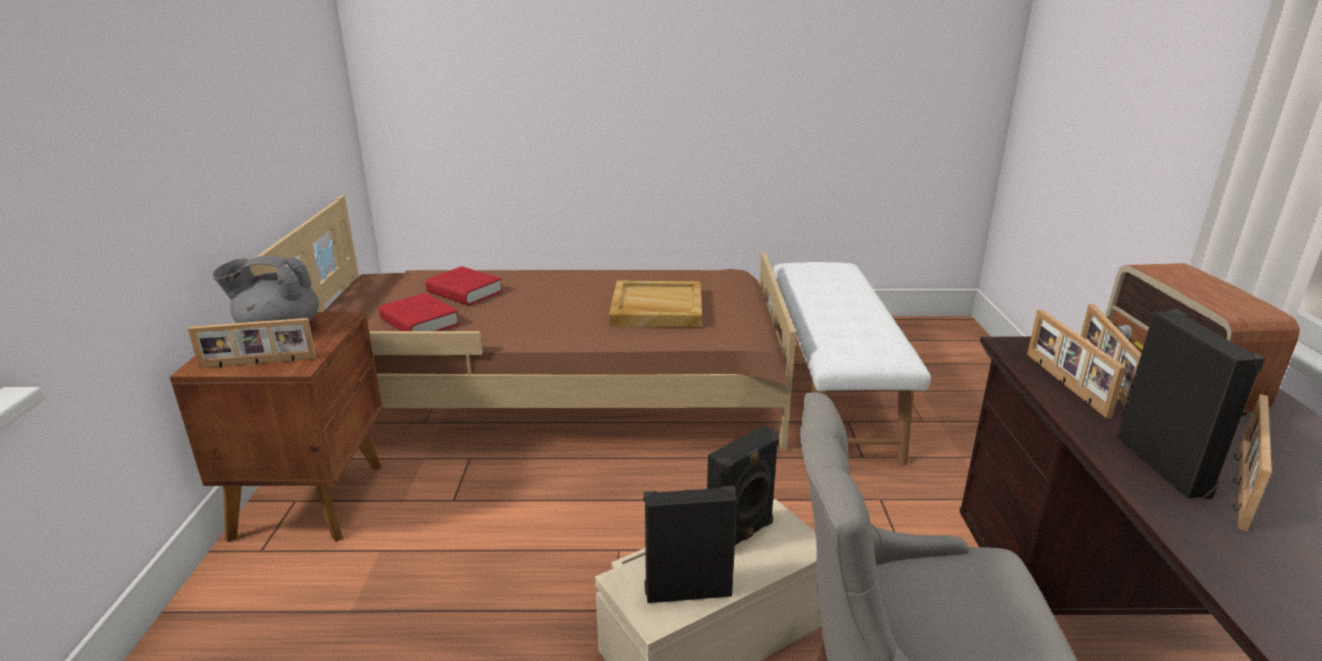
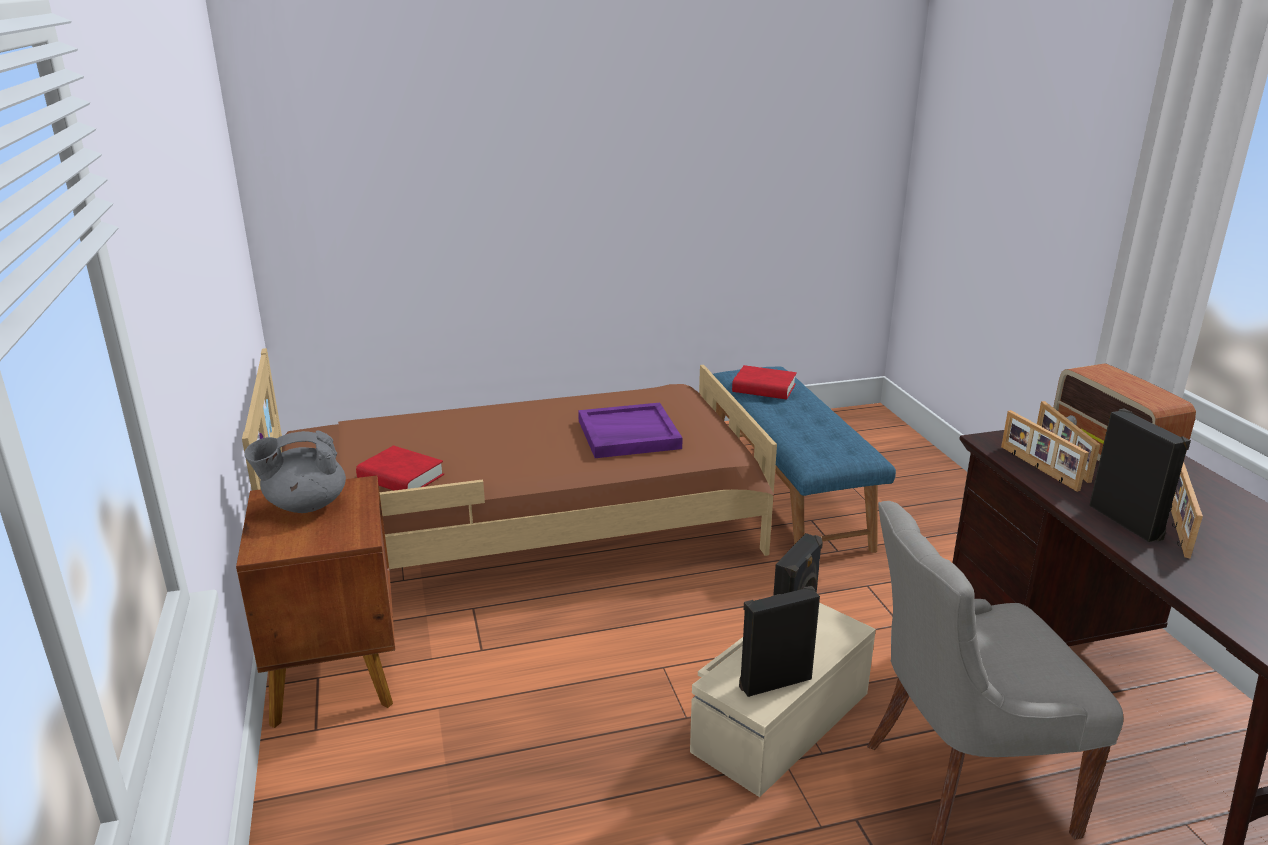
camera: 15 degrees left, 0 degrees up
(258, 363) = (316, 541): picture frame -> none
(464, 292) = (423, 439): red book -> red book (764, 388)
(656, 308) = (628, 435): beige tray -> purple tray
(829, 393) = (784, 495): white bench -> blue bench

